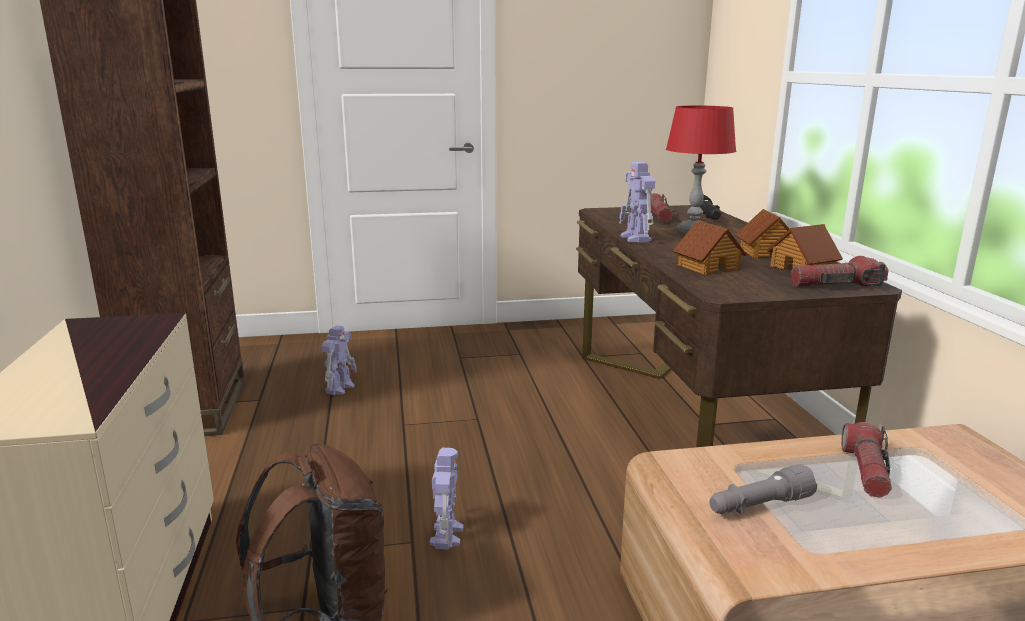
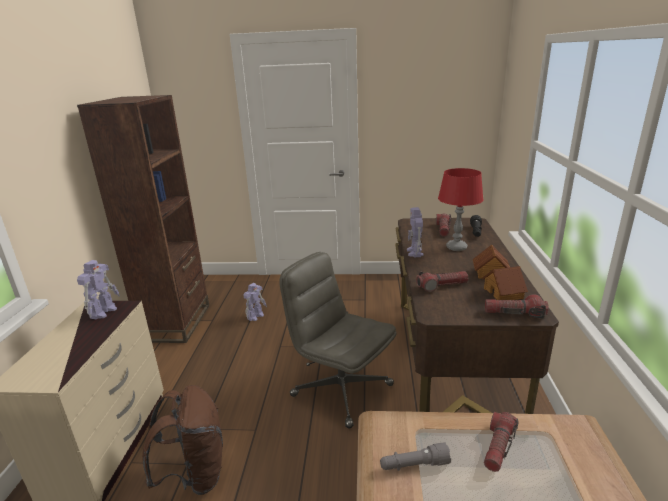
camera: 15 degrees right, 5 degrees up
(447, 534) = (275, 427): toy robot -> toy robot (104, 311)
(537, 471) = (341, 389): none -> grey office chair
(707, 266) = (442, 286): toy house -> flashlight

